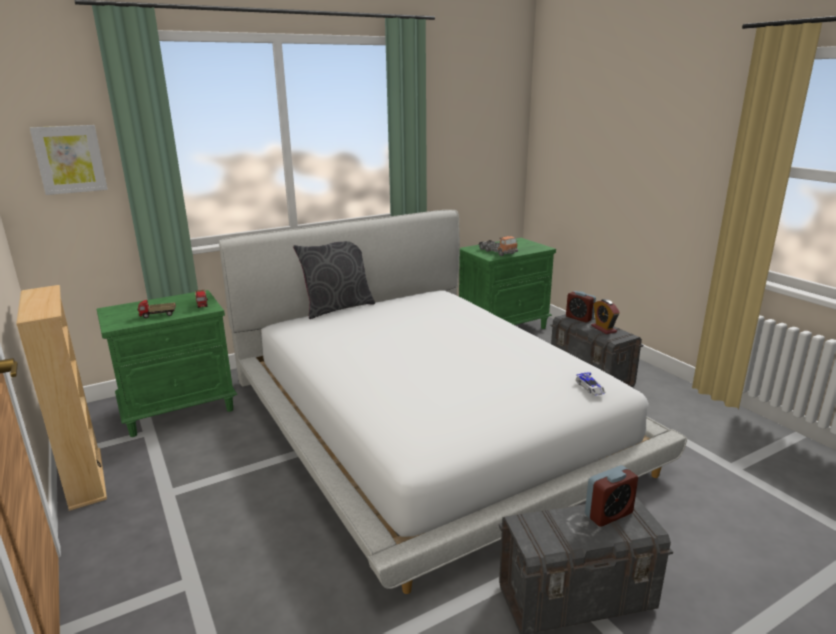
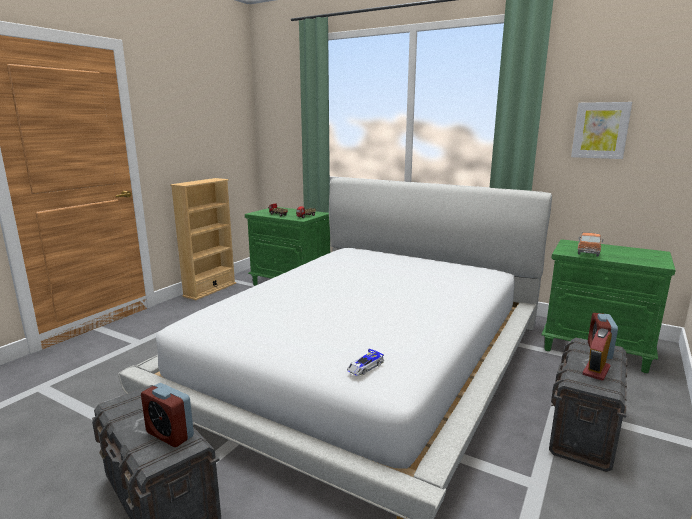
camera: 60 degrees right, 5 degrees down
(70, 159) = (285, 116): picture -> picture (600, 130)
(337, 308) = (397, 252): grey pillow -> none

